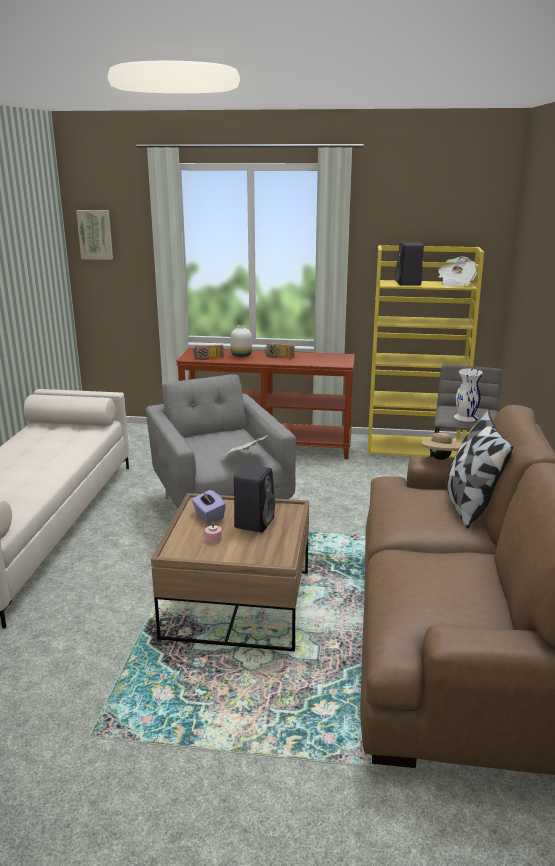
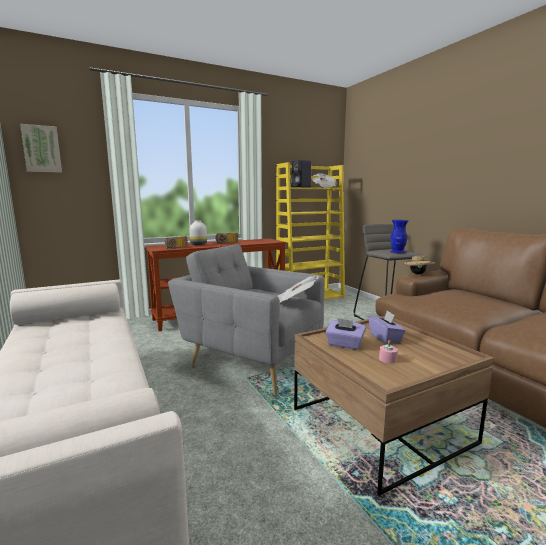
camera: 35 degrees left, 10 degrees down
(254, 522) = (385, 338): black speaker -> purple tissue box
(465, 417) = (398, 252): white vase -> blue vase
(469, 506) = (473, 294): pillow -> none

